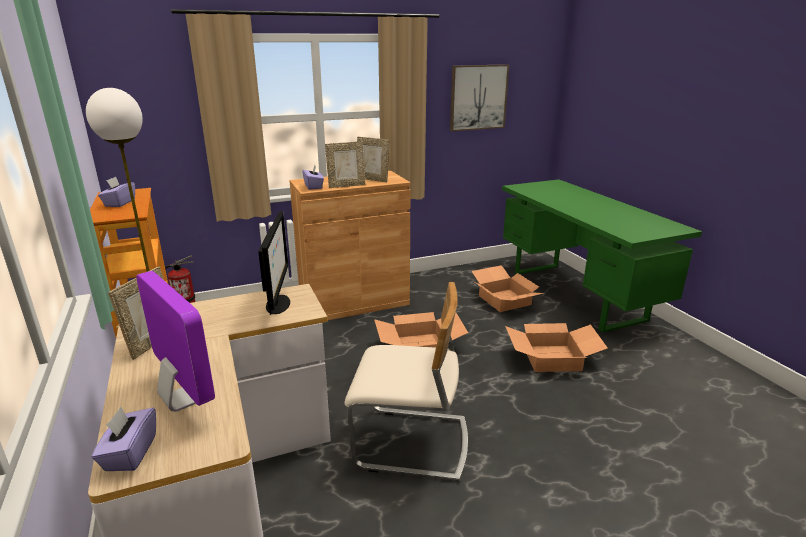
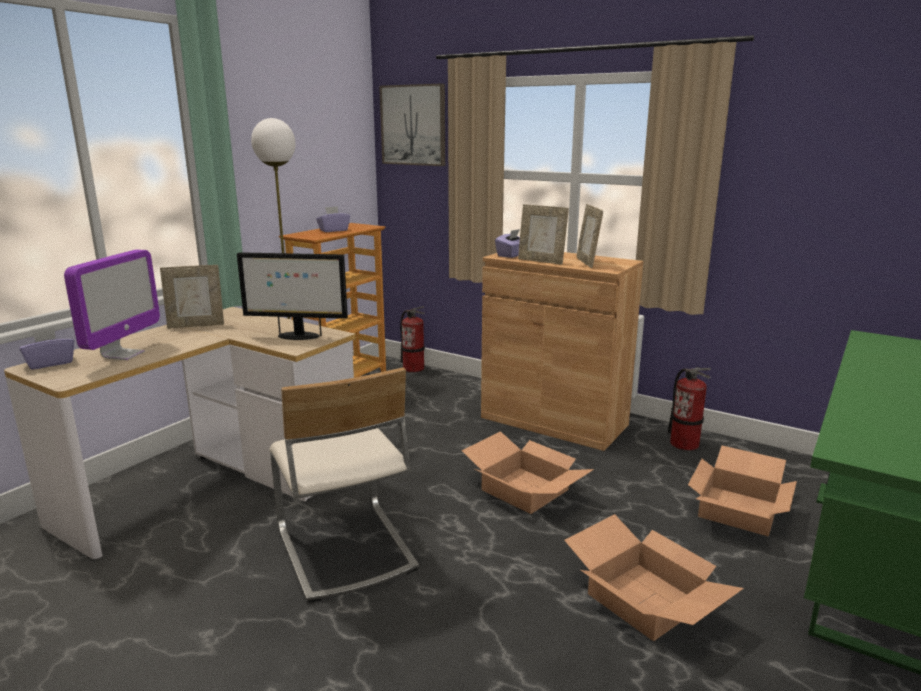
camera: 55 degrees right, 5 degrees down
(278, 305) = (297, 336): monitor -> monitor turned 45 degrees clockwise
(432, 281) = (684, 444): none -> fire extinguisher
(478, 97) = (836, 171): picture -> picture (413, 125)

